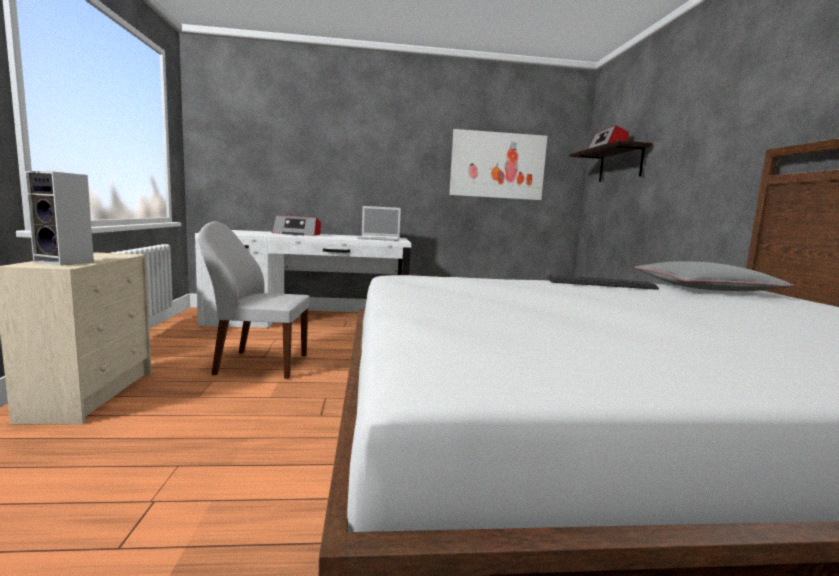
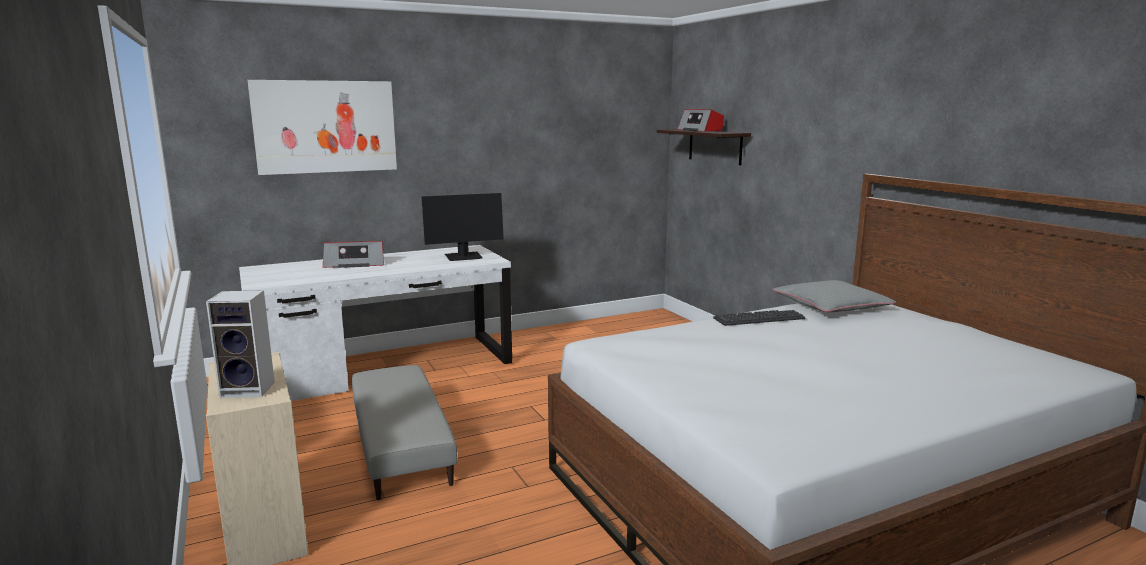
camera: 20 degrees left, 5 degrees up
(259, 364) = (400, 444): white chair -> grey ottoman
(380, 239) = (463, 257): laptop -> monitor
(497, 165) = (576, 145): picture -> picture (325, 126)

